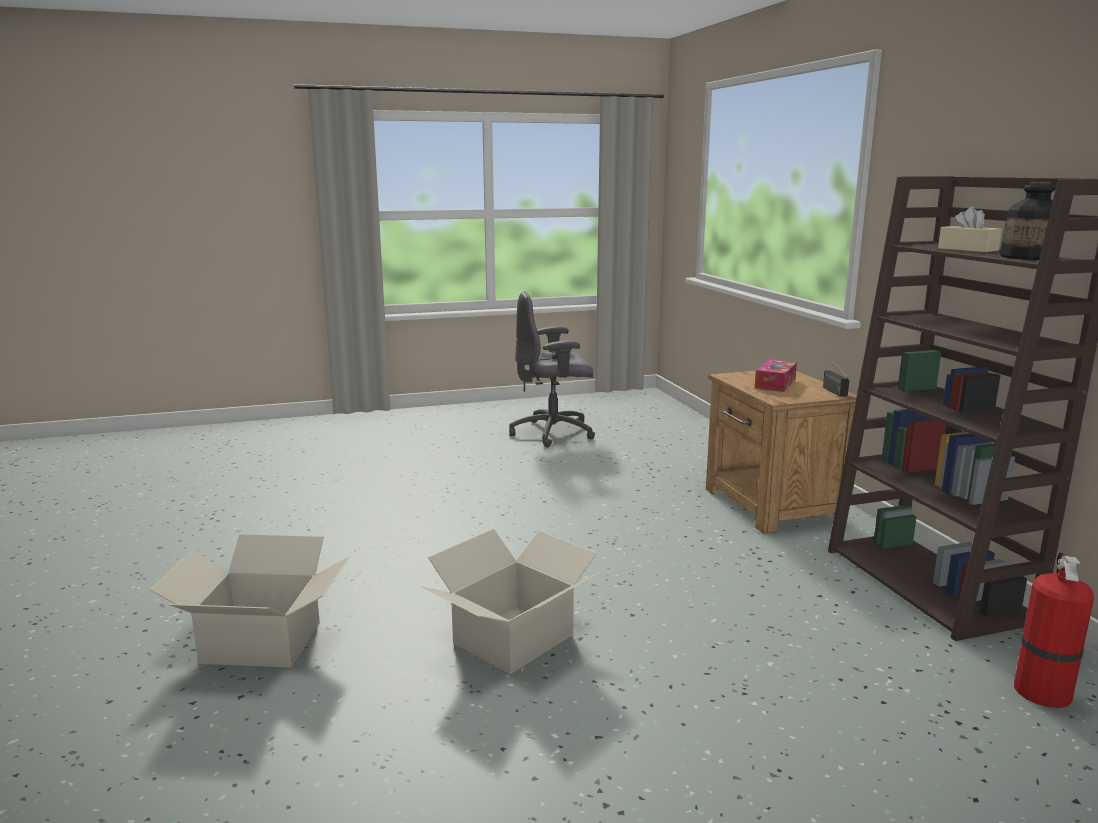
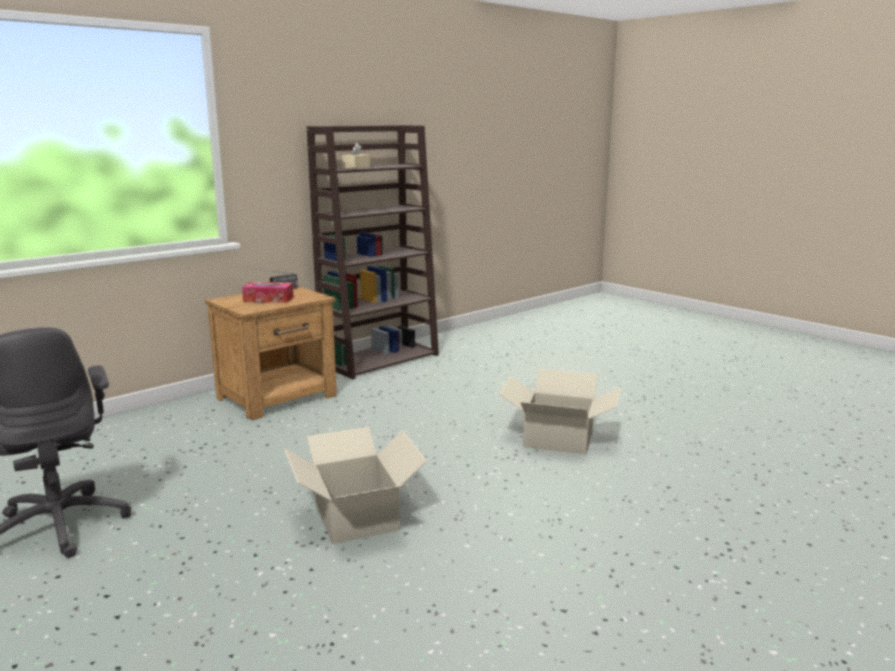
camera: 115 degrees left, 0 degrees up
(261, 643) = (680, 518): cardboard box -> cardboard box (357, 517)
(1028, 257) = (391, 165): bottle -> none
(1041, 690) = (465, 345): fire extinguisher -> none

